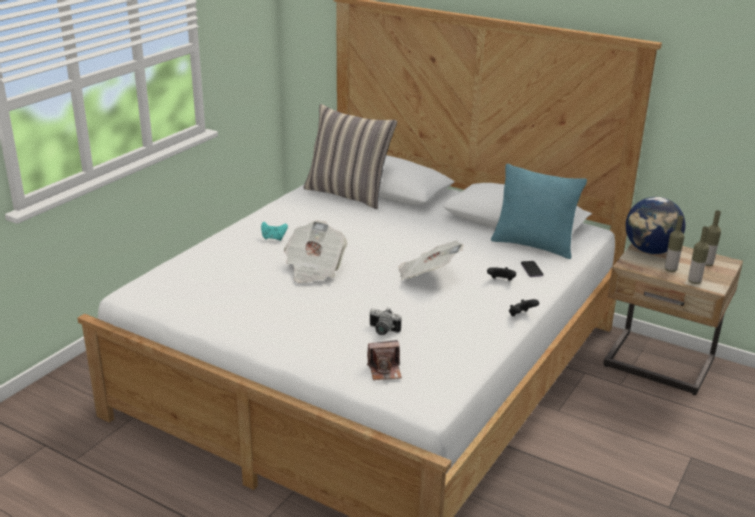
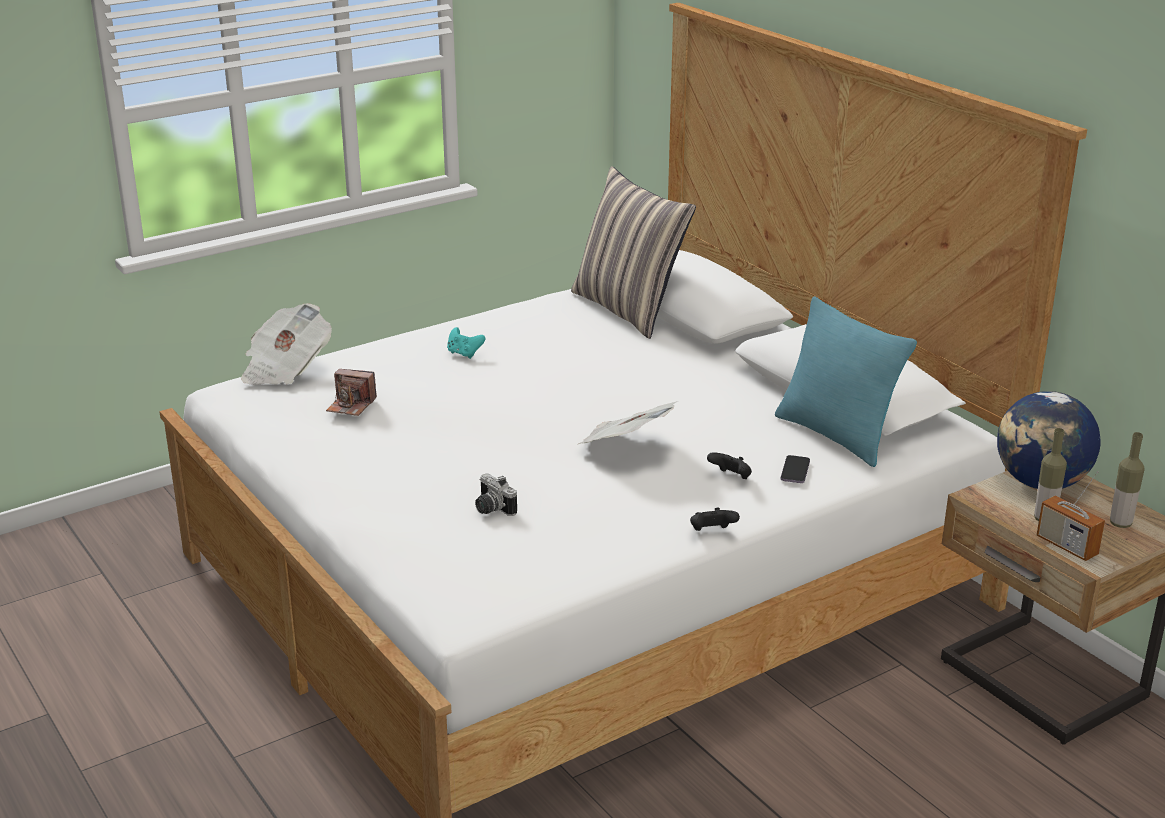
camera: 25 degrees right, 0 degrees up
(314, 268) = (477, 405): newspaper -> newspaper (285, 369)
(385, 370) = (442, 561): camera -> camera (351, 405)
(694, 281) = (1066, 546): bottle -> radio

